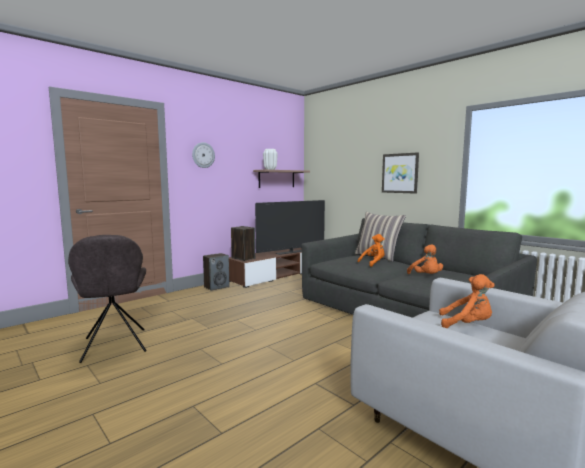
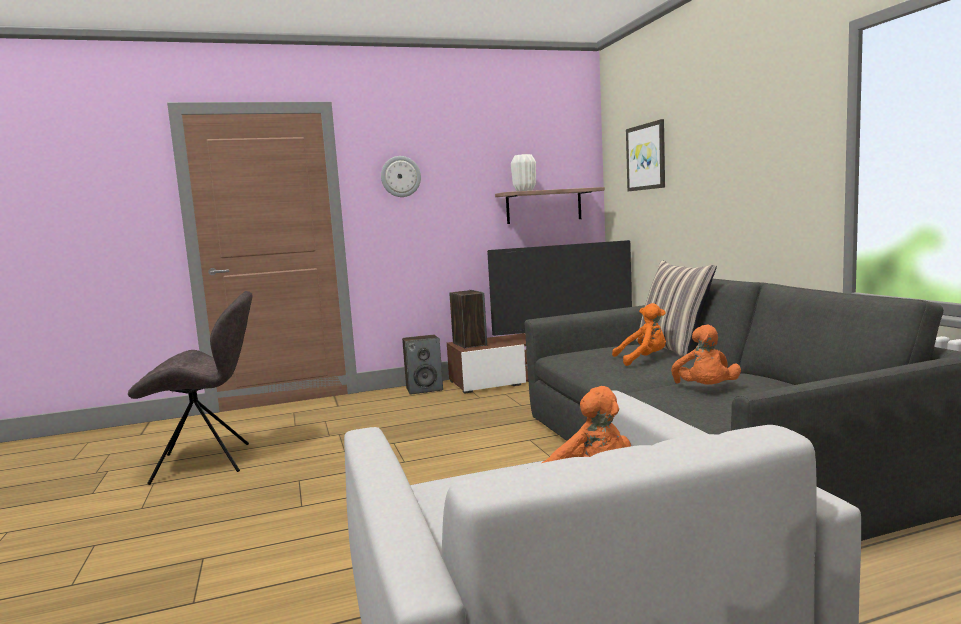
camera: 25 degrees right, 0 degrees up
(114, 346) = (206, 462): grey chair -> grey chair turned 105 degrees counterclockwise
(400, 173) = (740, 180): picture -> picture (646, 157)

